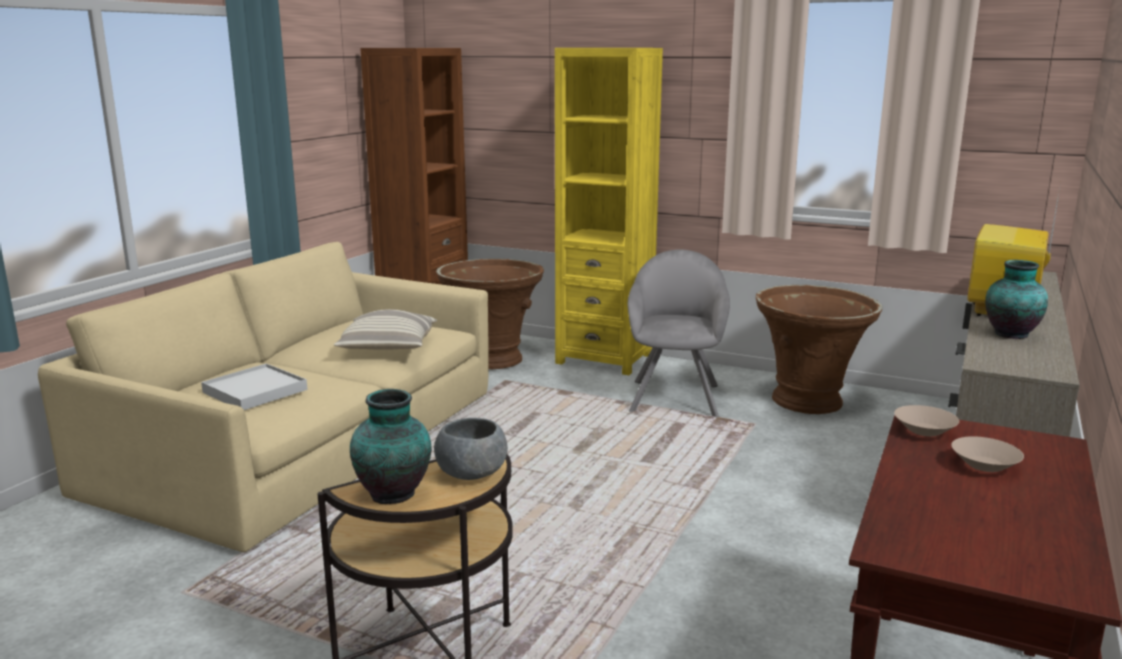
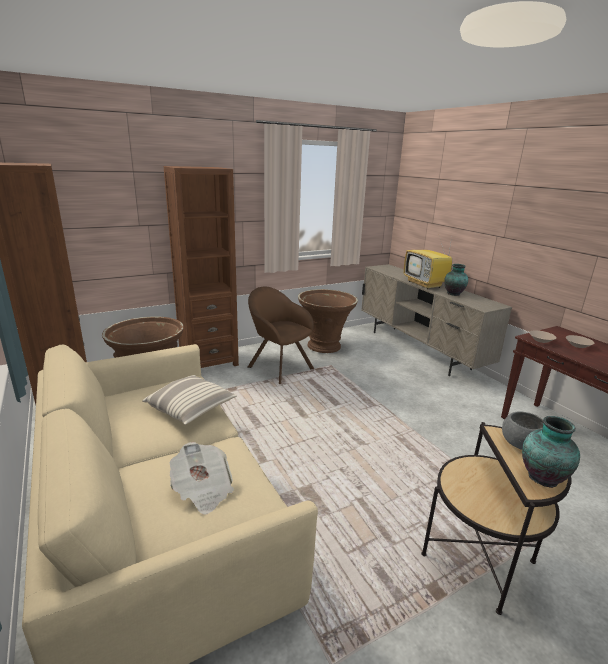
camera: 55 degrees left, 5 degrees up
(255, 391) = (203, 490): white tray -> newspaper
(604, 359) = (208, 361): yellow bookcase -> brown bookcase
(675, 396) = (278, 366): grey armchair -> brown armchair

